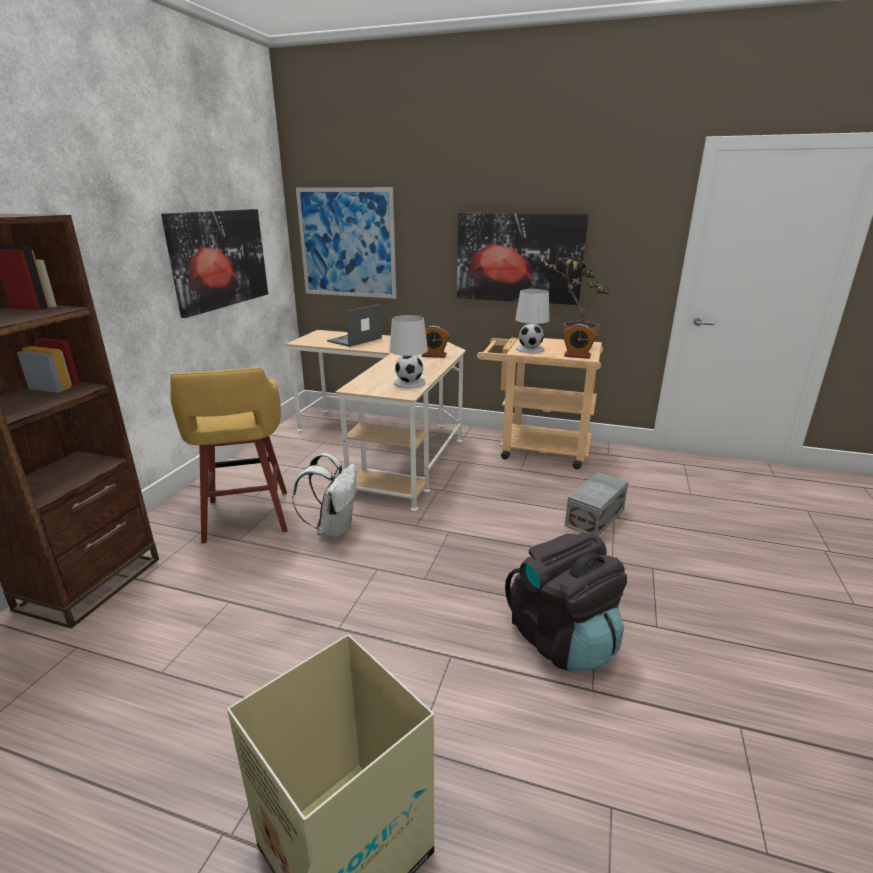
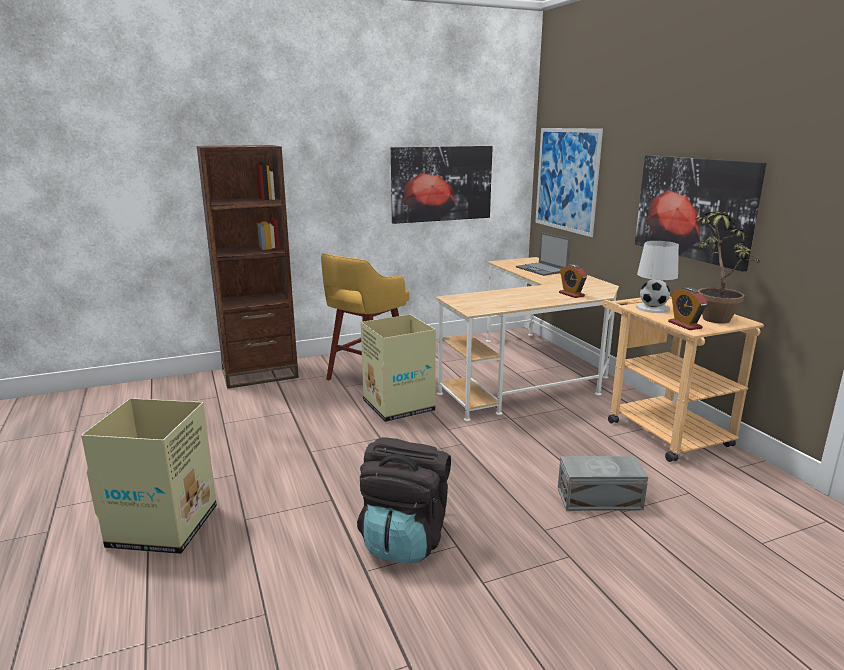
camera: 50 degrees right, 5 degrees down
(333, 529) = (398, 405): white backpack -> cardboard box
(354, 340) = (542, 269): laptop -> laptop turned 120 degrees counterclockwise
(409, 383) = (495, 305): white table lamp -> none

